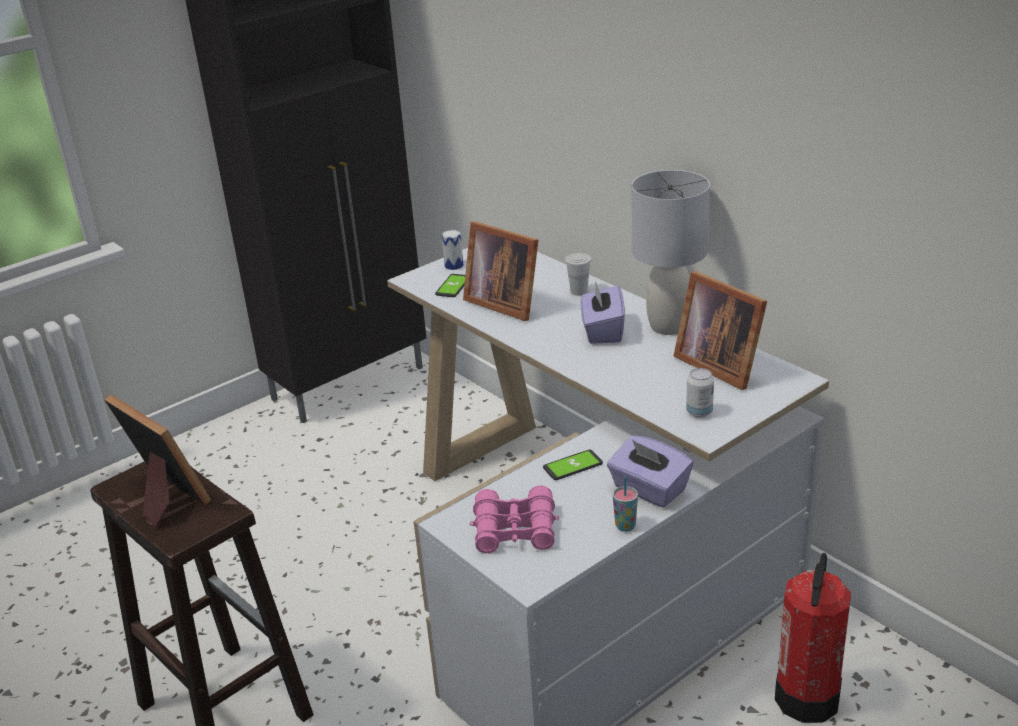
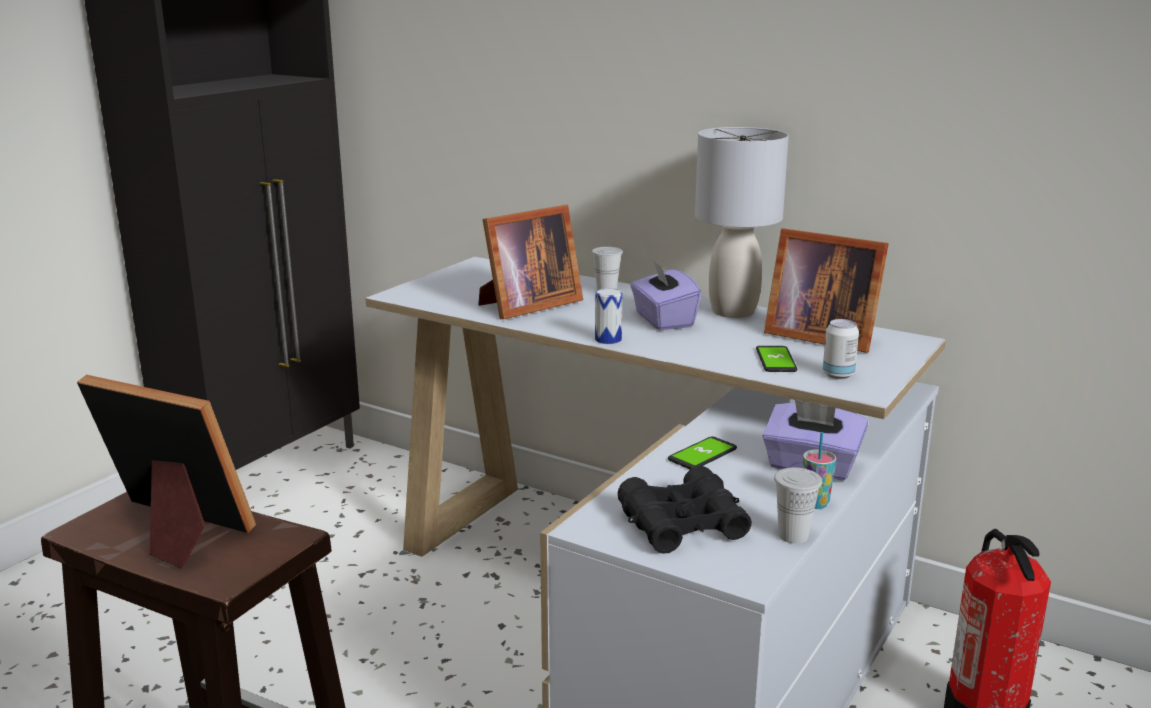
camera: 20 degrees left, 10 degrees down
(453, 286) = (453, 297): phone -> phone (776, 360)
(454, 265) = (440, 281): can -> can (608, 339)
(503, 302) = (526, 306): picture frame -> picture frame turned 60 degrees counterclockwise
(515, 530) = (683, 525): pink binoculars -> black binoculars
(587, 553) = (793, 536): none -> white cup

